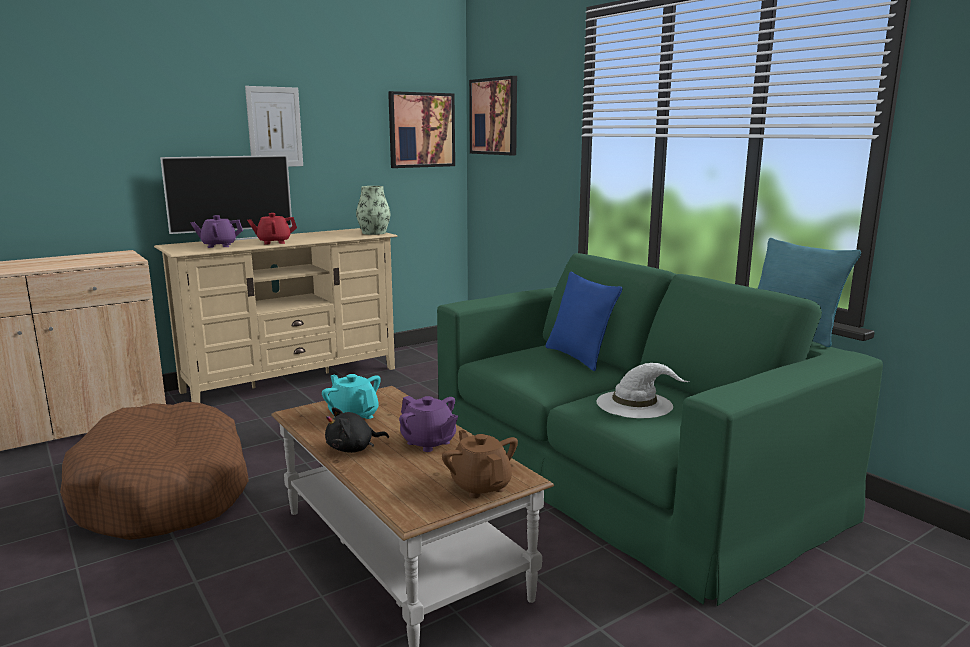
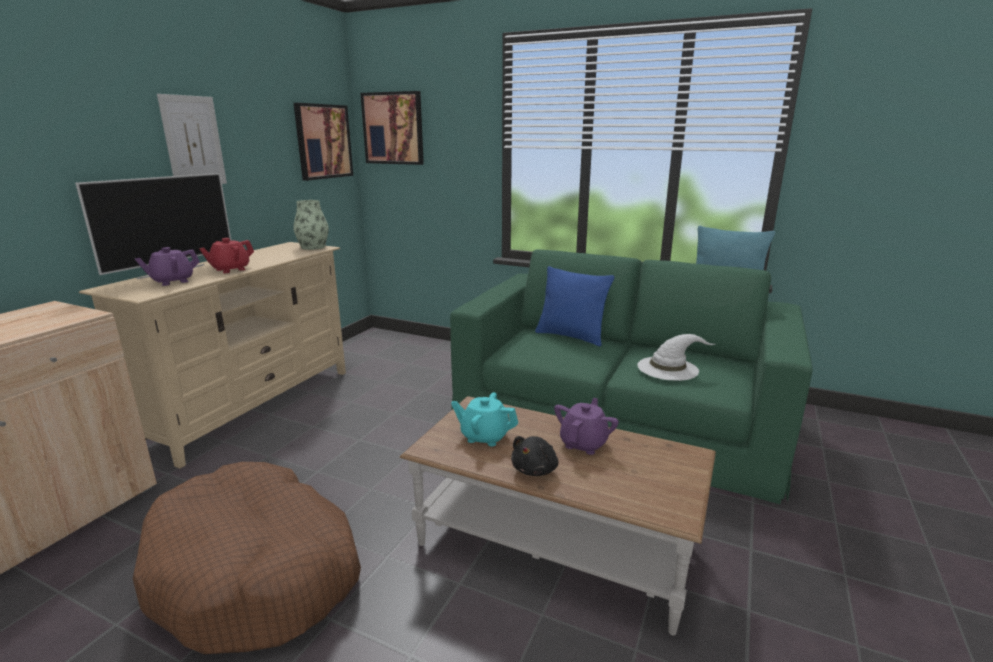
camera: 30 degrees left, 5 degrees up
(428, 442) = (583, 443): purple teapot -> purple teapot turned 75 degrees counterclockwise
(480, 486) = (680, 471): brown teapot -> none

